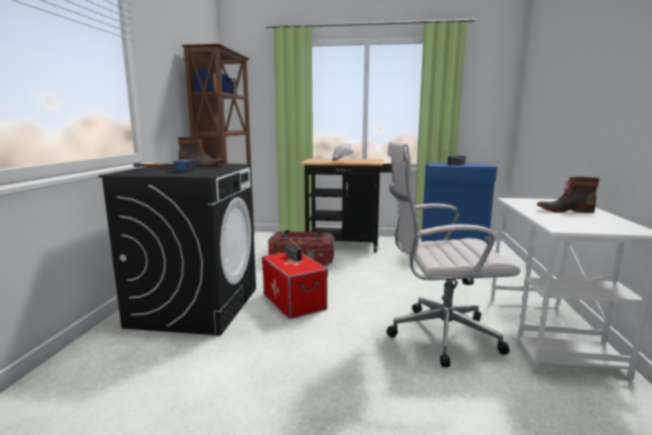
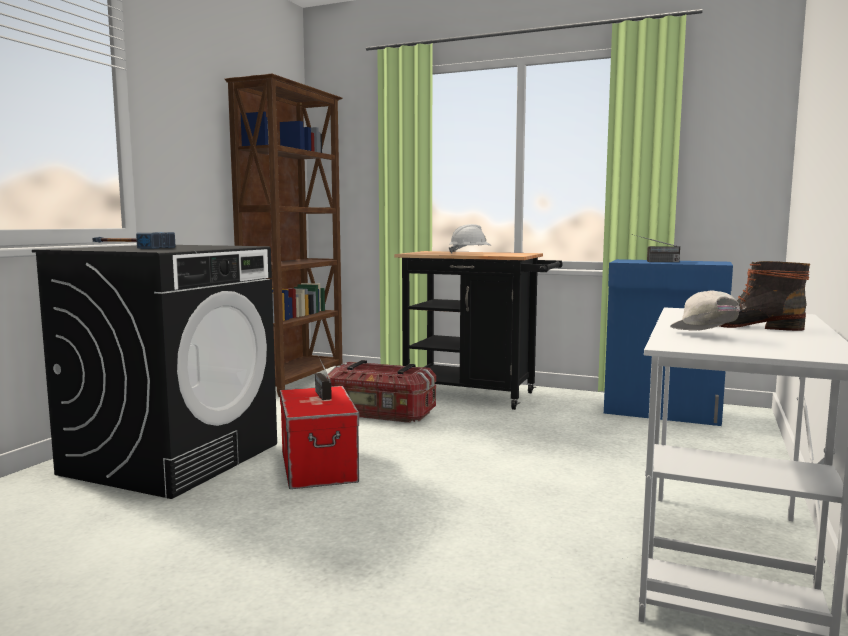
camera: 15 degrees right, 5 degrees down
(201, 166) = (195, 246): boot -> none
(438, 335) = (509, 541): white office chair -> none
(560, 220) = (705, 336): none -> white cap

